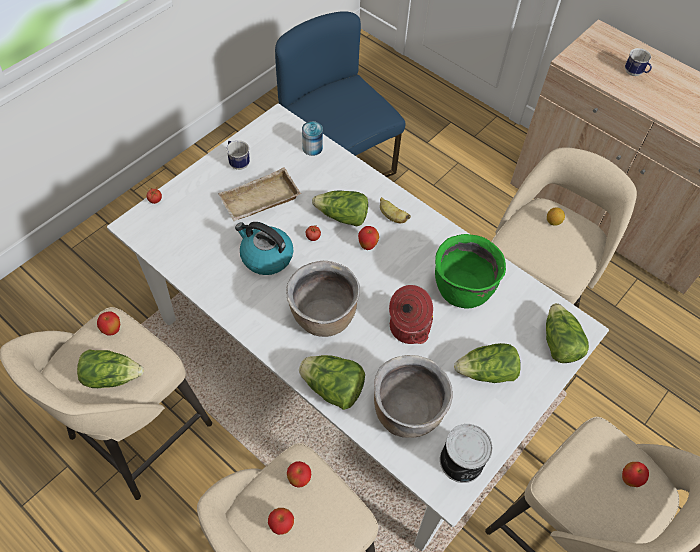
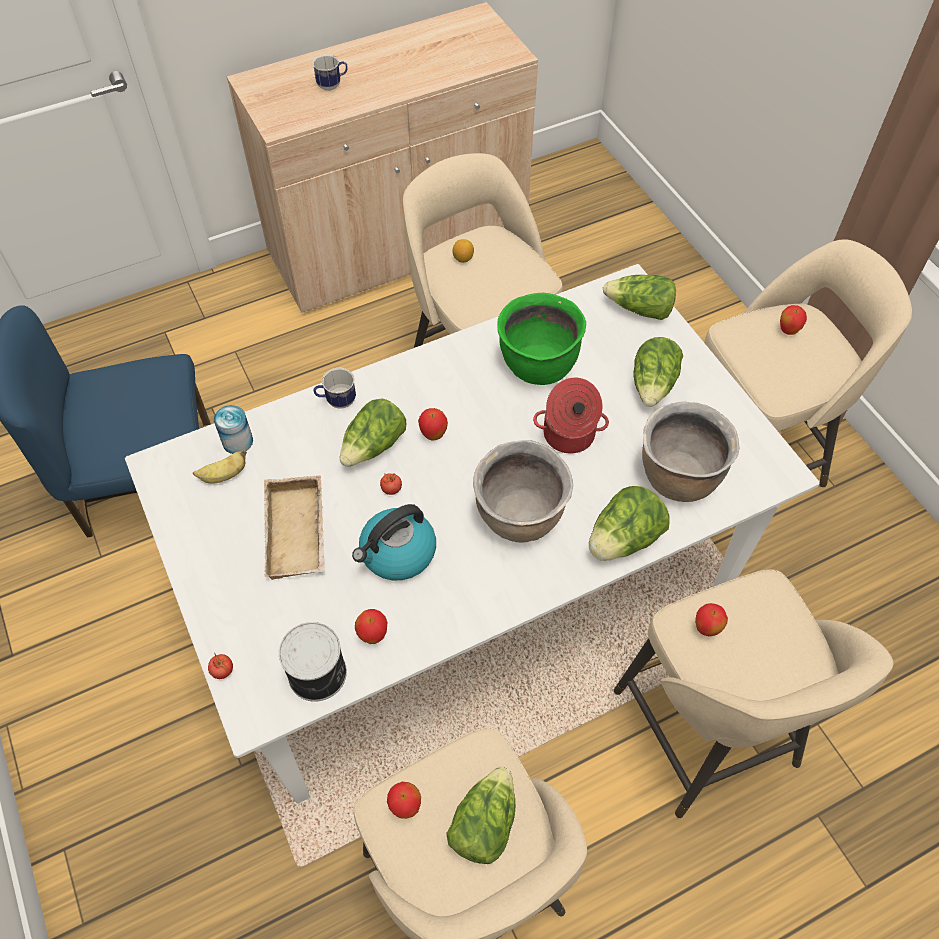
camera: 65 degrees left, 0 degrees up
(238, 162) = (211, 540): mug -> mug (337, 401)
(281, 525) = (758, 665): apple -> apple (373, 635)
(392, 217) = (401, 394): banana -> banana (224, 476)
(462, 462) = (752, 448): can -> can (319, 673)

